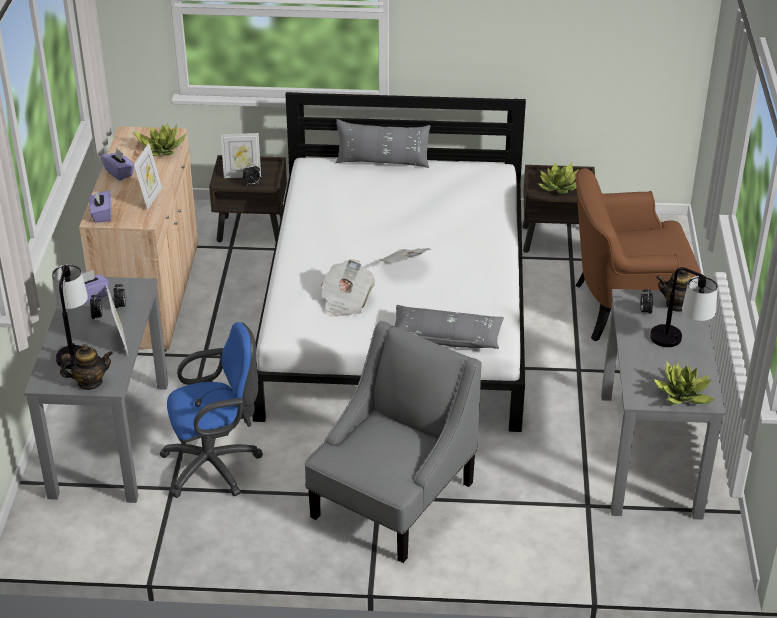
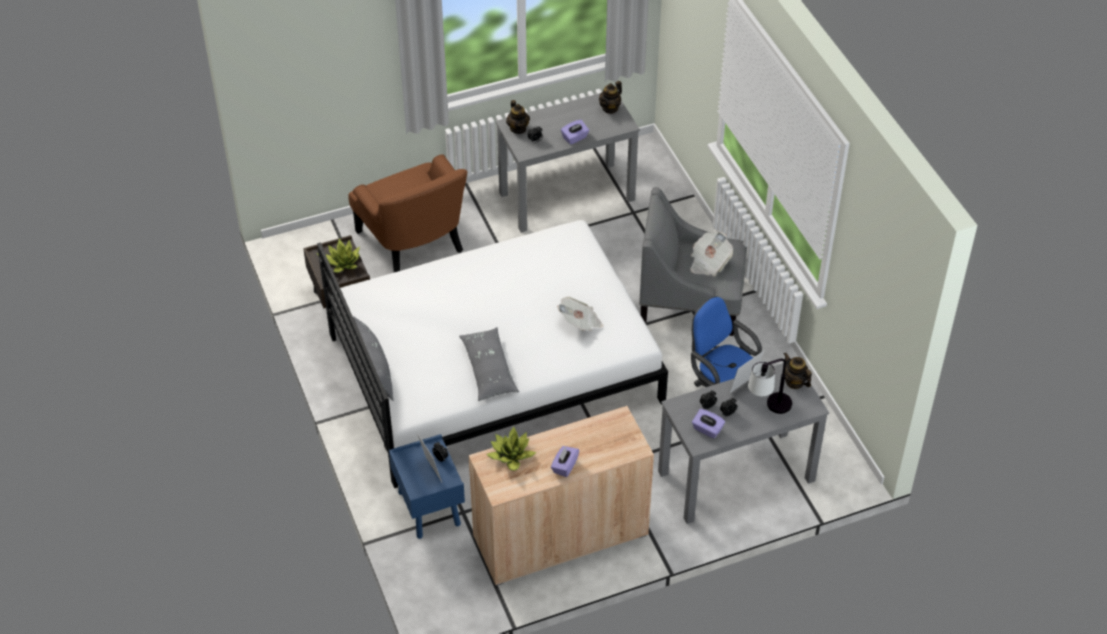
camera: 115 degrees left, 10 degrees up
(101, 215) = (629, 447): purple tissue box -> purple tissue box (575, 138)
(150, 198) = (587, 428): picture frame -> none
(252, 230) = (428, 508): brown nightstand -> blue nightstand
(404, 266) = (518, 305): newspaper -> newspaper (709, 262)
(446, 336) = (586, 257): grey pillow -> grey pillow (488, 370)
(679, 344) = (560, 119): table lamp -> none
(683, 395) = (610, 108): potted plant -> teapot

